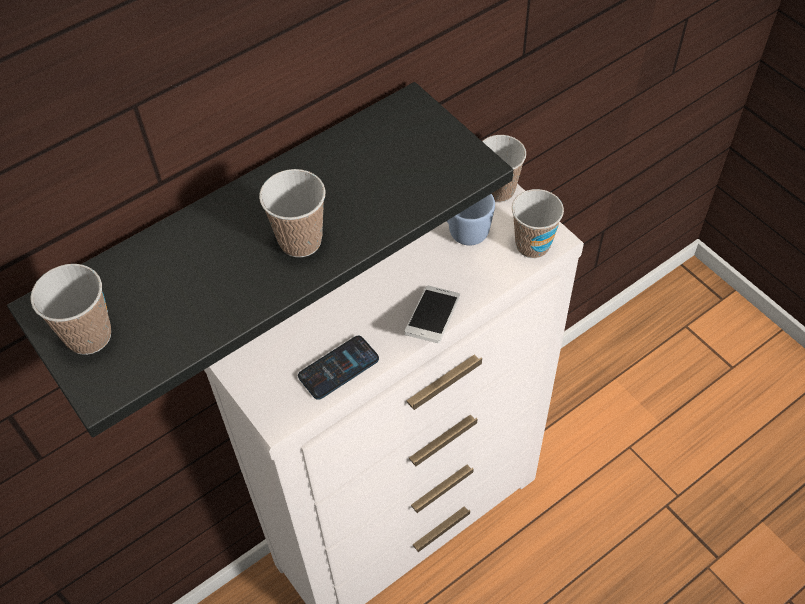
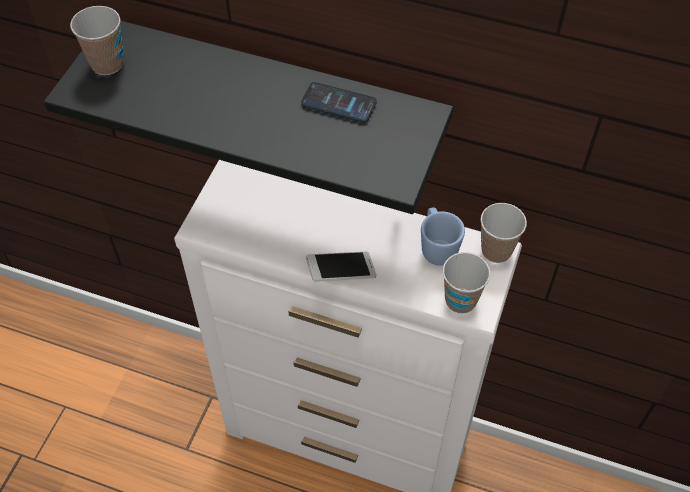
camera: 55 degrees right, 0 degrees up
(300, 241) = (252, 121): cup -> none
(338, 368) = (261, 239): phone -> phone (338, 103)

